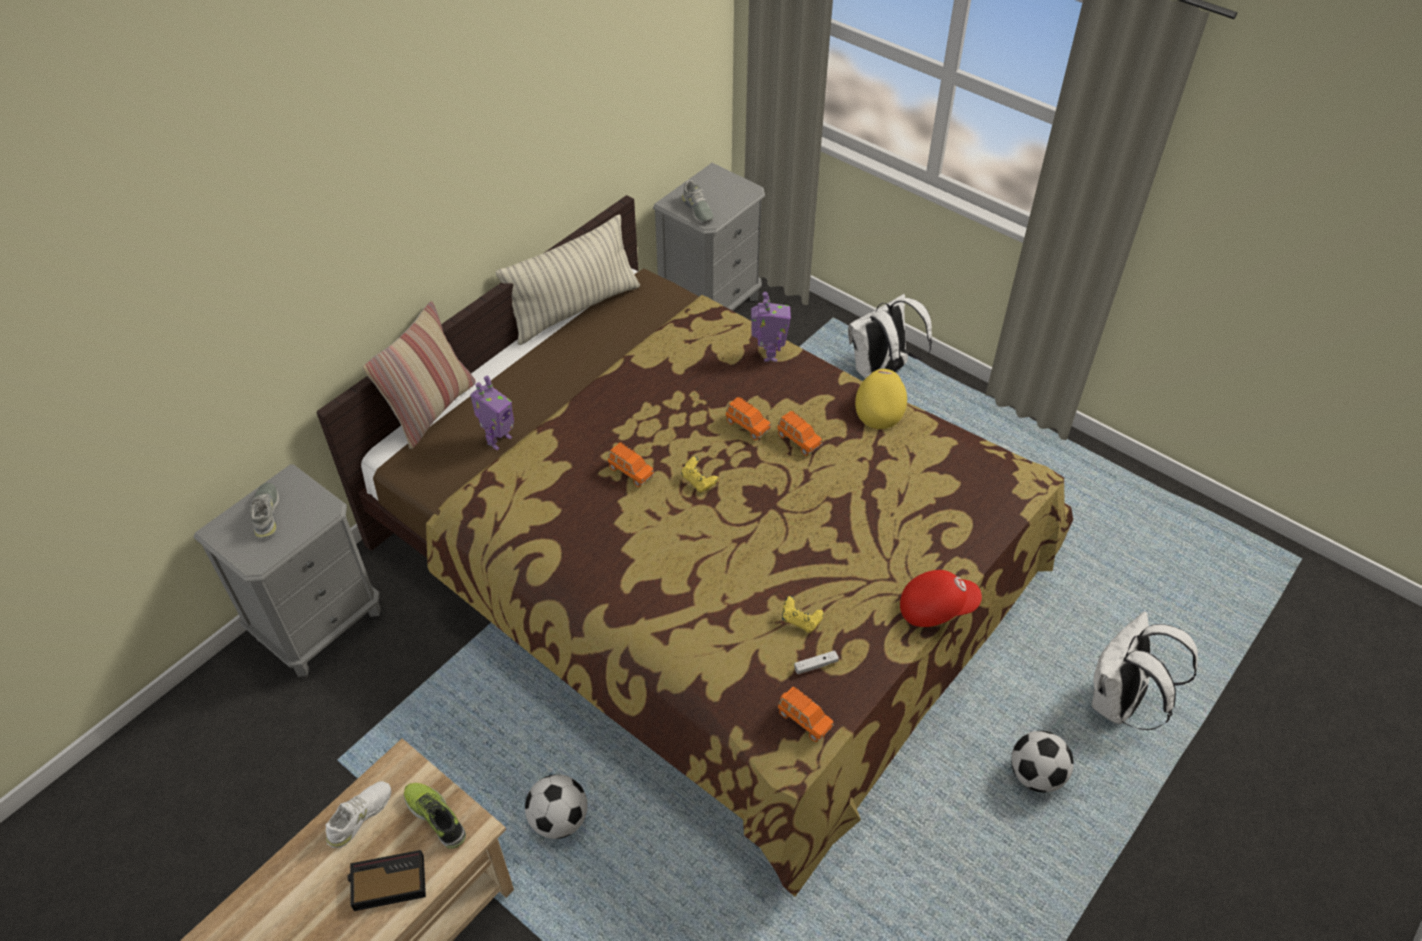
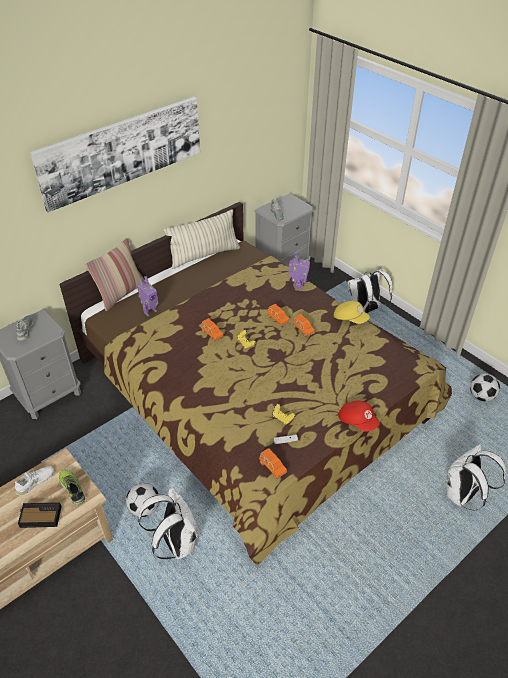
camera: 10 degrees right, 5 degrees down
(412, 138) = (122, 151): none -> picture
(633, 875) = (176, 543): none -> white backpack
(879, 406) = (350, 318): yellow cap -> yellow cap turned 105 degrees clockwise
(936, 607) = (358, 421): red cap -> red cap turned 45 degrees clockwise
(1035, 775) = (406, 526): football -> football (481, 396)

